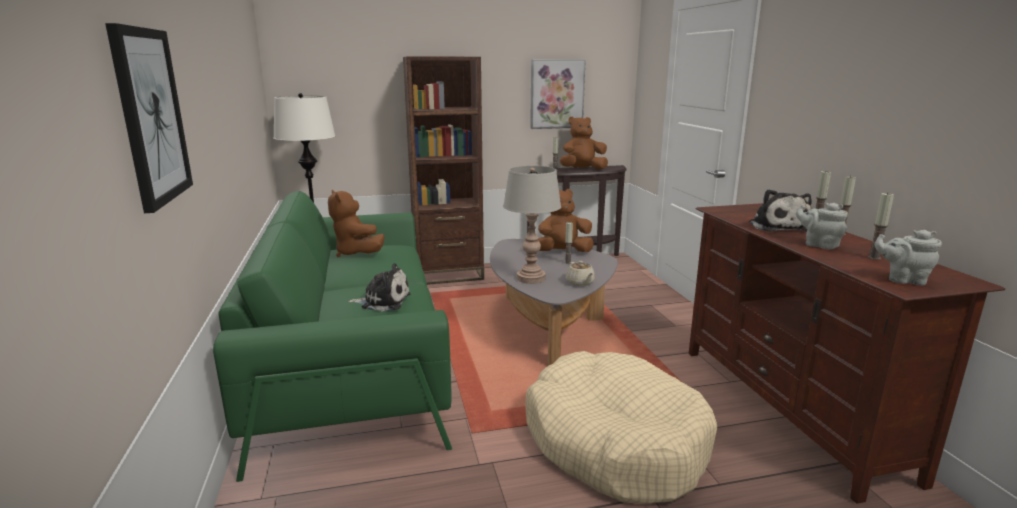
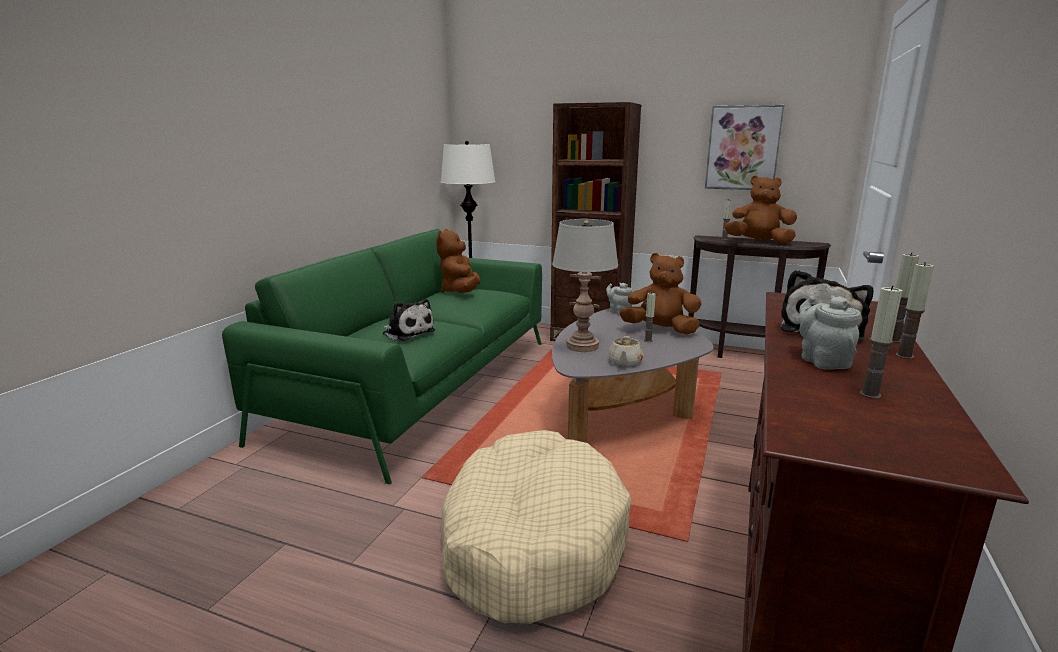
camera: 35 degrees right, 0 degrees up
(151, 116) = (170, 137): picture -> none
(903, 279) = (833, 431): grey teapot -> grey teapot (618, 311)

